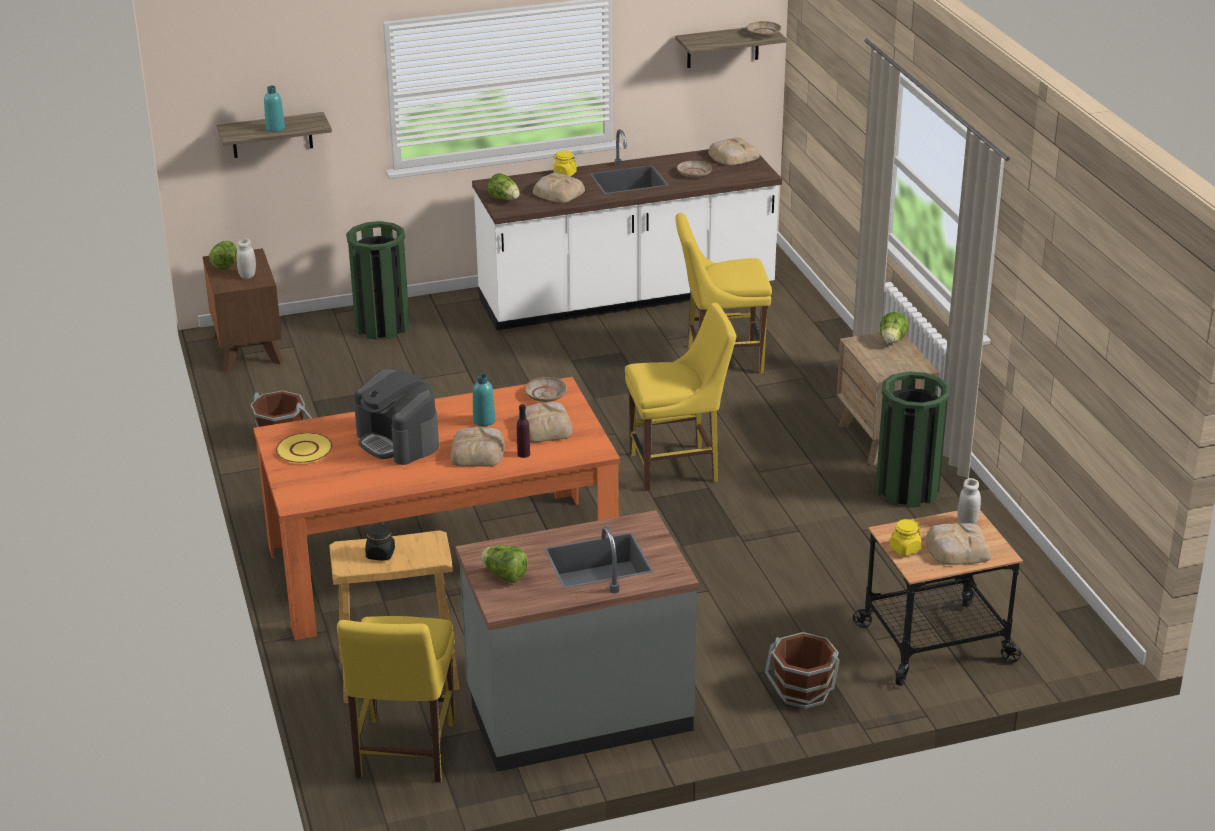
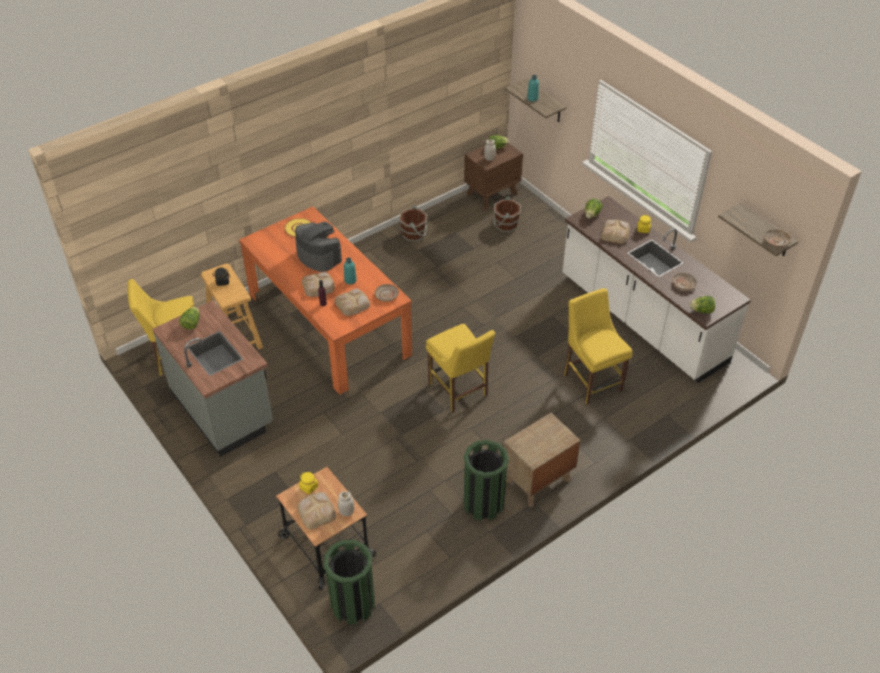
camera: 70 degrees right, 15 degrees up
(382, 326) = (544, 232): green trash can -> green trash can (353, 604)
(398, 441) = (319, 256): coffee machine -> coffee machine turned 105 degrees clockwise
(732, 156) = (723, 296): bread -> none
(803, 692) = (263, 495): brown bucket -> brown bucket (505, 225)
(892, 341) = (561, 438): lettuce -> lettuce (701, 311)

